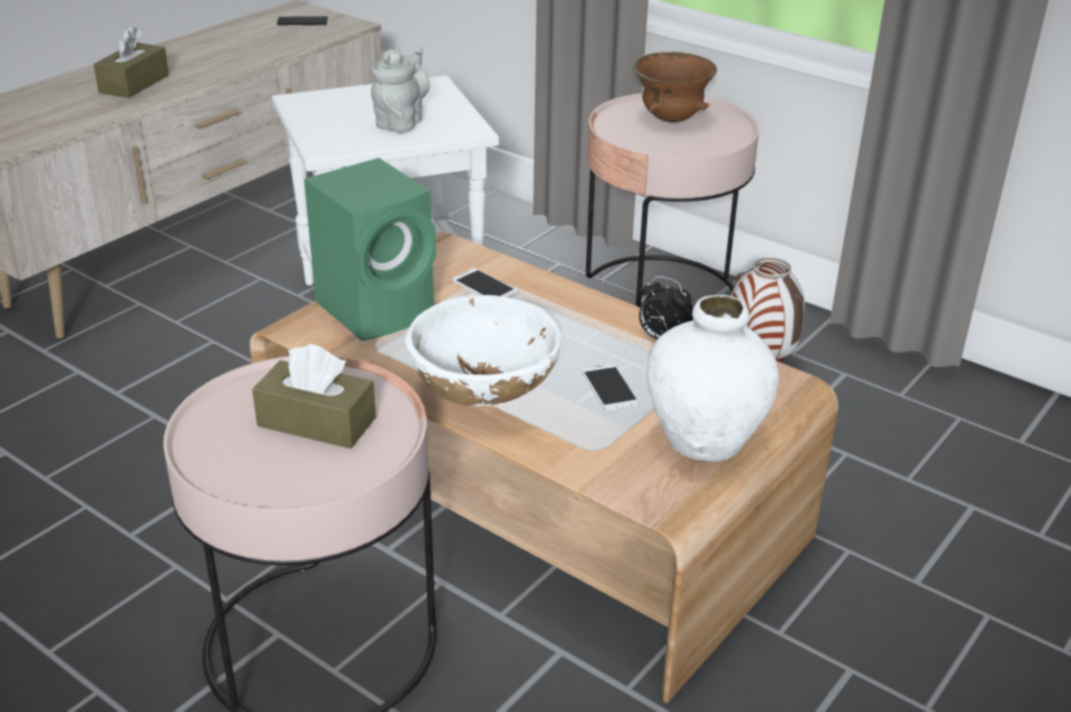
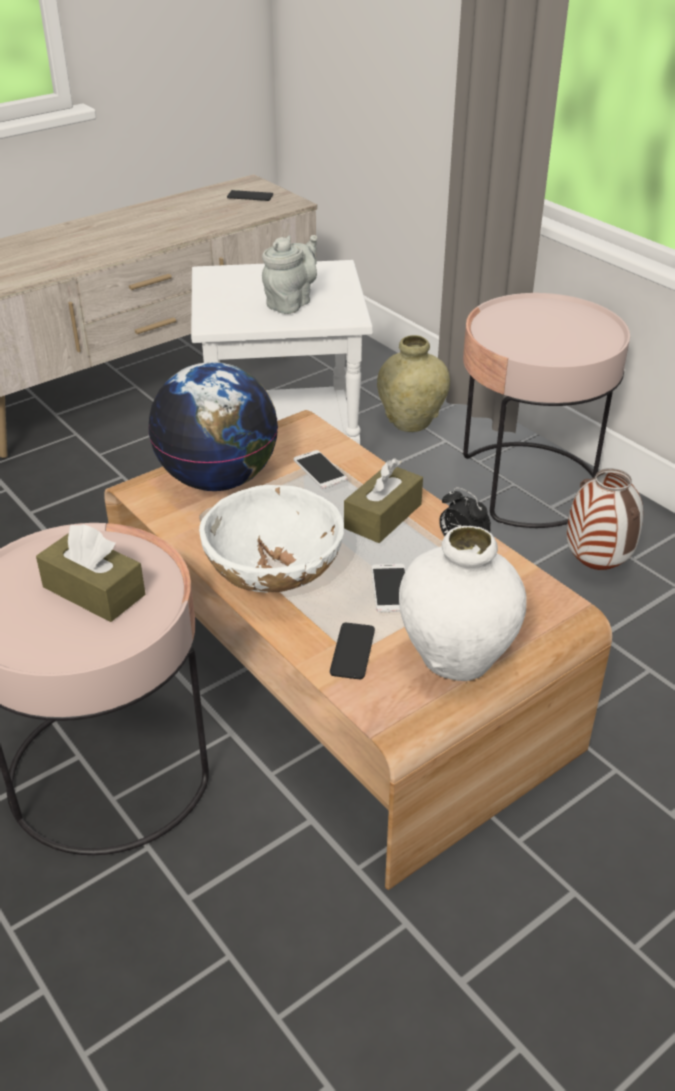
camera: 15 degrees right, 5 degrees up
(134, 83) = (83, 245): brown tissue box -> brown tissue box (383, 516)
(379, 308) = (218, 479): green speaker -> globe
(517, 249) = (411, 422): none -> beige vase
(597, 451) = (352, 651): none -> phone
(670, 119) = (547, 322): brown bowl -> none

